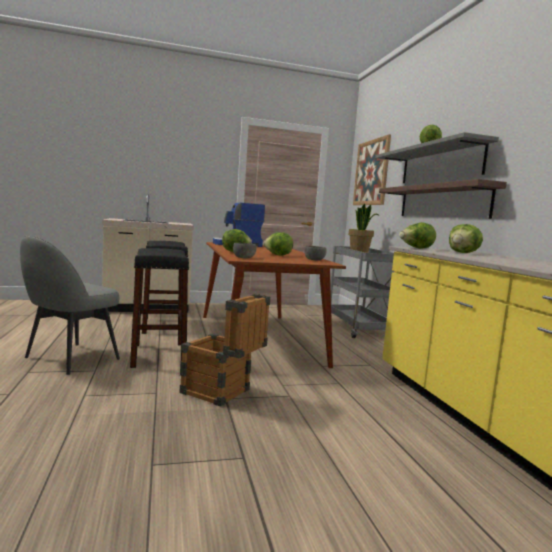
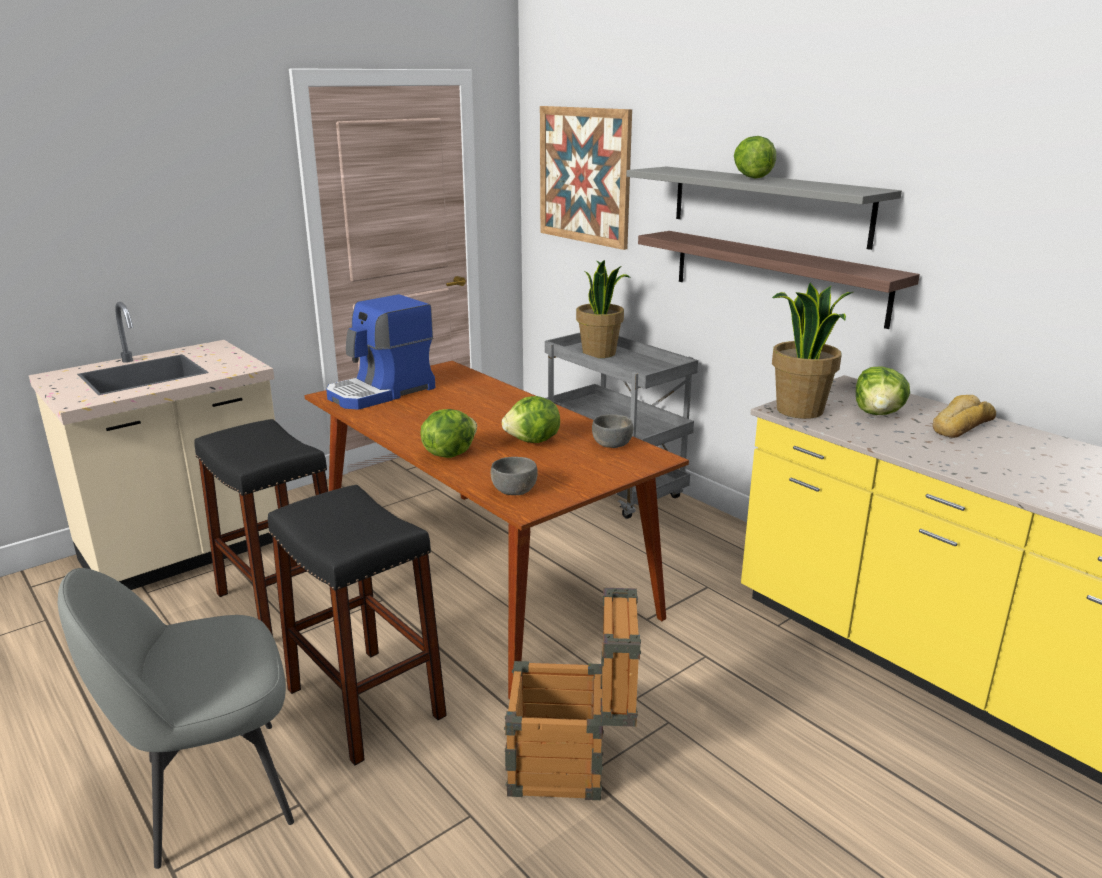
camera: 25 degrees left, 15 degrees up
(70, 359) = (212, 791): grey chair -> grey chair turned 60 degrees clockwise
(416, 248) = (800, 411): lettuce -> potted plant
(511, 258) = (959, 425): none -> bread

